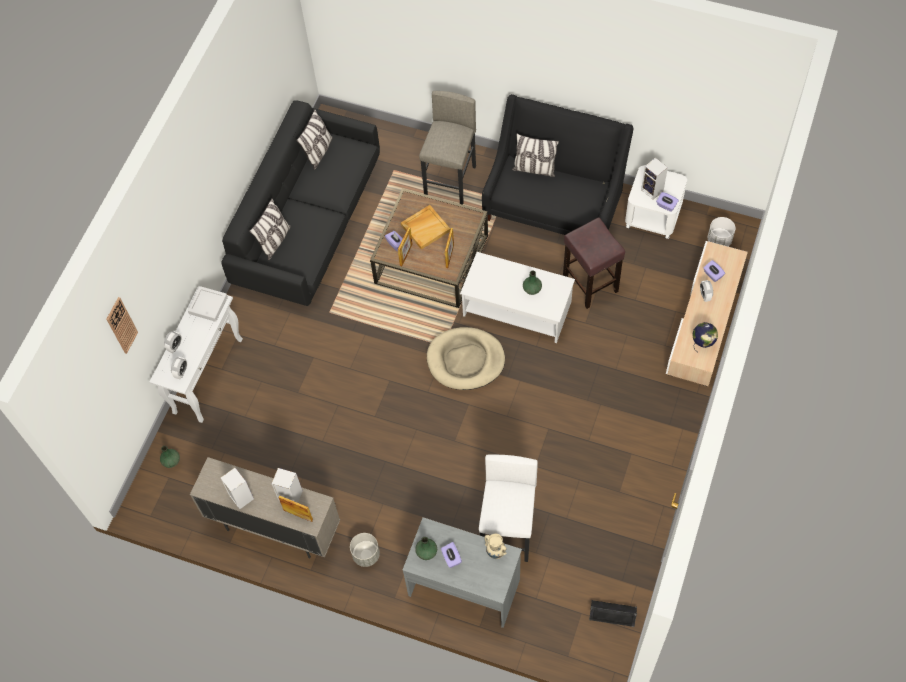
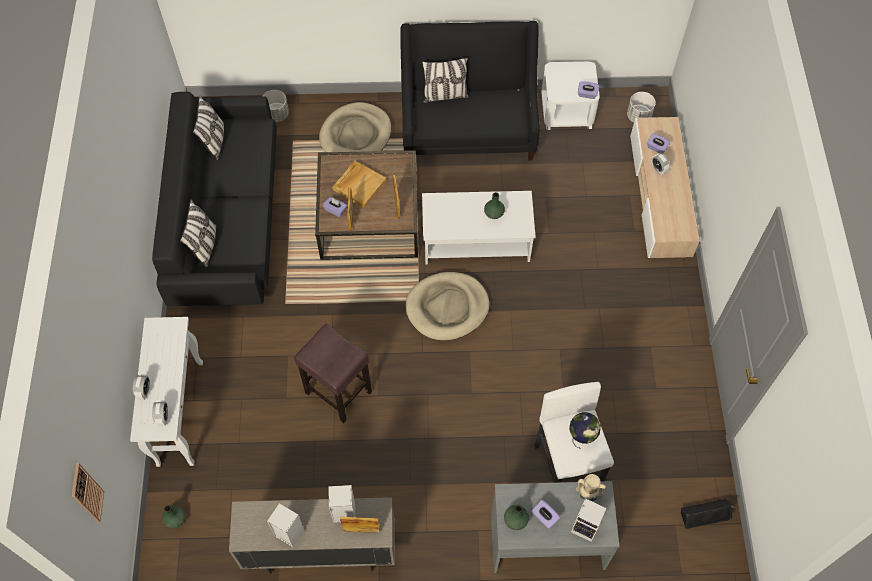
camera: 25 degrees left, 0 degrees up
(121, 325) = (91, 385): wall clock -> wall clock (87, 493)
(208, 305) = (164, 334): grey tray -> none
(366, 554) = (431, 545): grey planter -> grey planter (277, 114)
(451, 181) = (356, 135): grey stool -> beige dog bed
(589, 283) = (535, 193): brown stool -> brown stool (337, 392)
(653, 190) = (568, 84): speaker -> speaker (586, 528)
(702, 344) = (678, 216): globe -> globe (582, 436)

